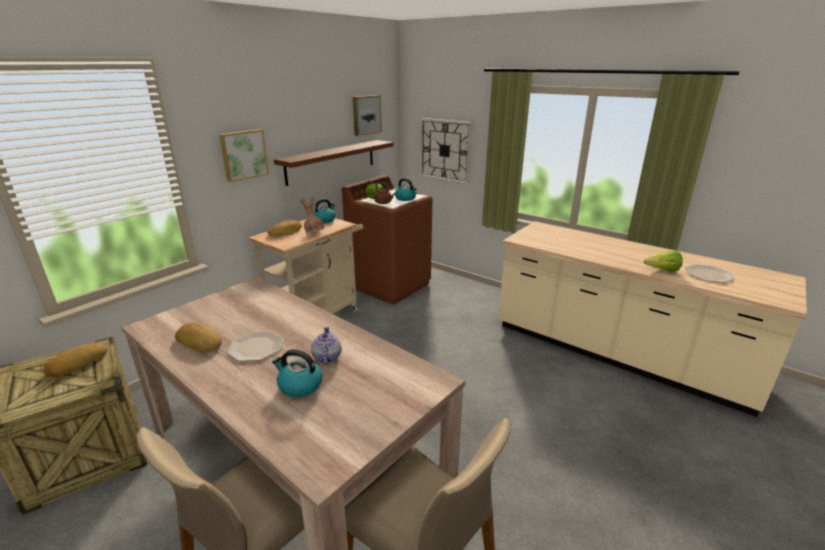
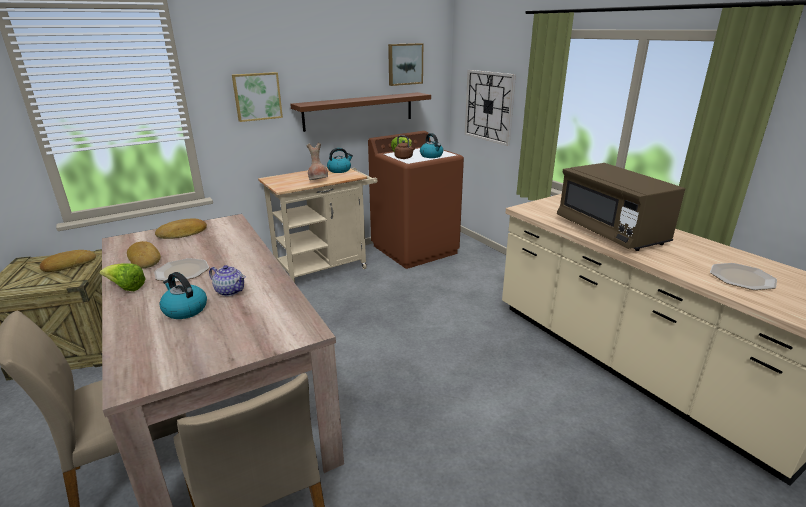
camera: 20 degrees right, 0 degrees up
(286, 232) = (294, 177): bread -> bread (183, 233)
(326, 357) = (230, 291): teapot -> teapot turned 105 degrees clockwise
(596, 251) = (610, 232): none -> brown microwave
(662, 270) = (677, 264): lettuce -> lettuce (126, 288)

